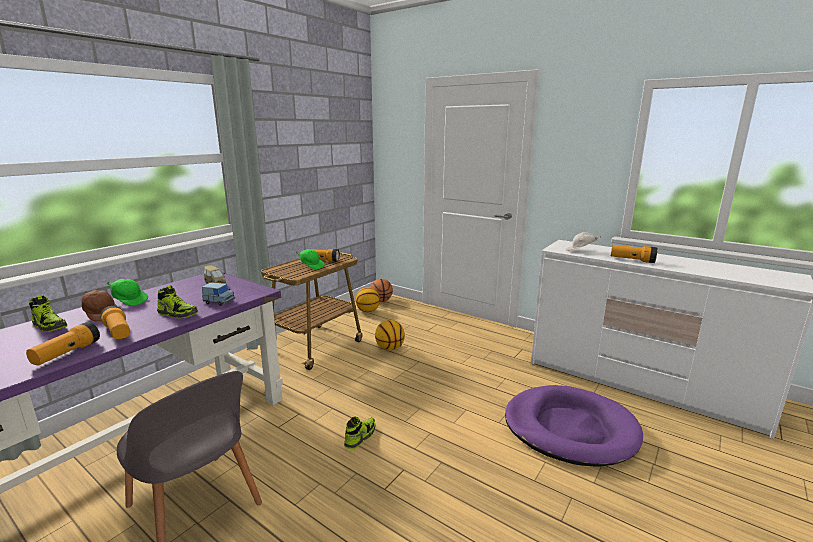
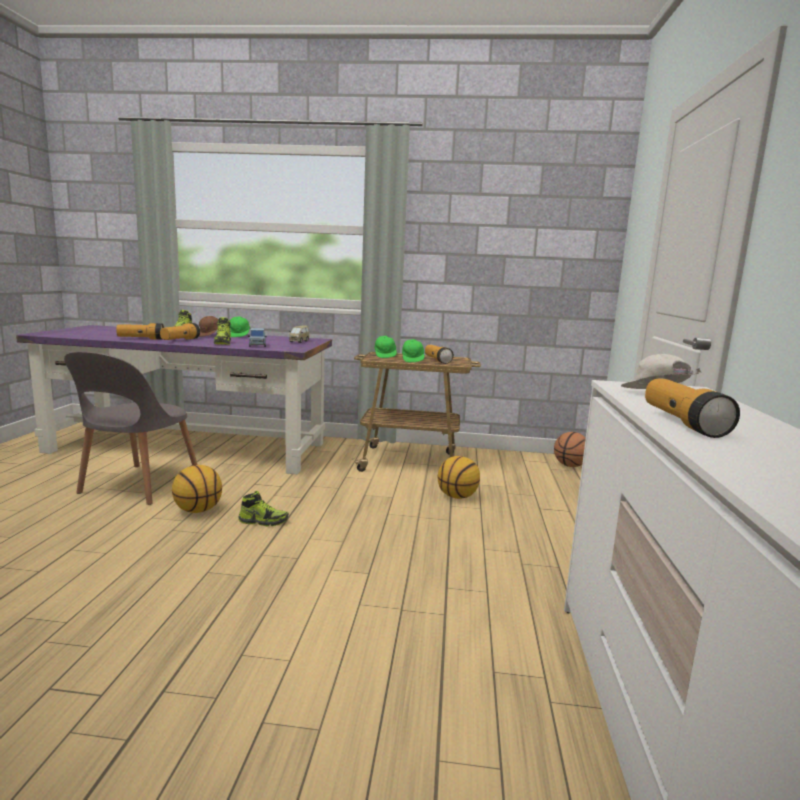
camera: 60 degrees right, 5 degrees down
(282, 269) = (385, 355): none -> green cap
(367, 311) = (529, 465): basketball -> basketball (198, 510)
(569, 428) = (398, 679): purple dog bed -> none

